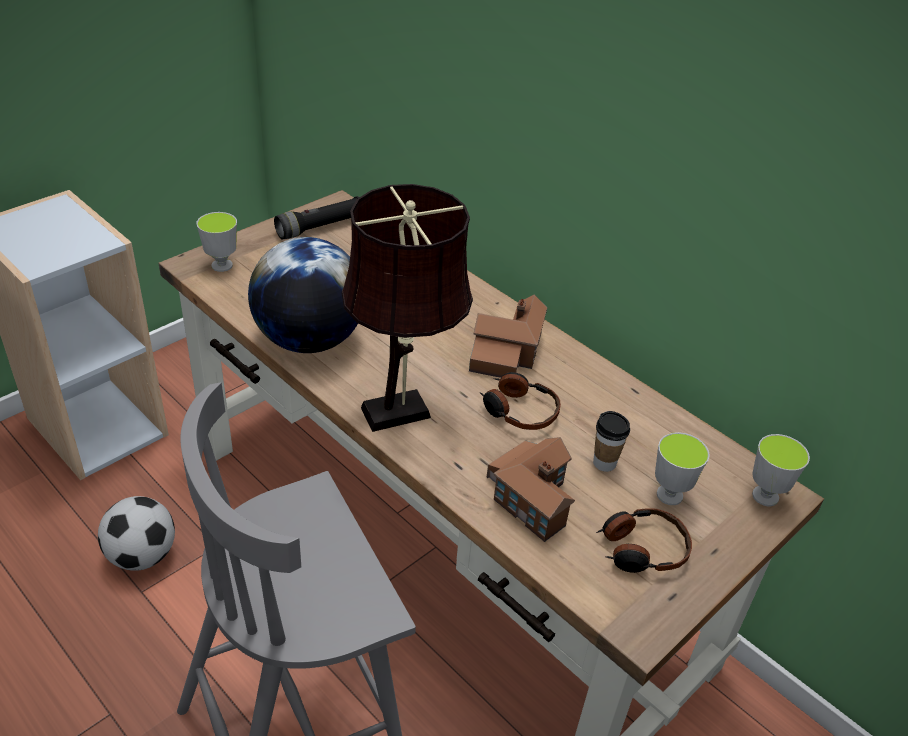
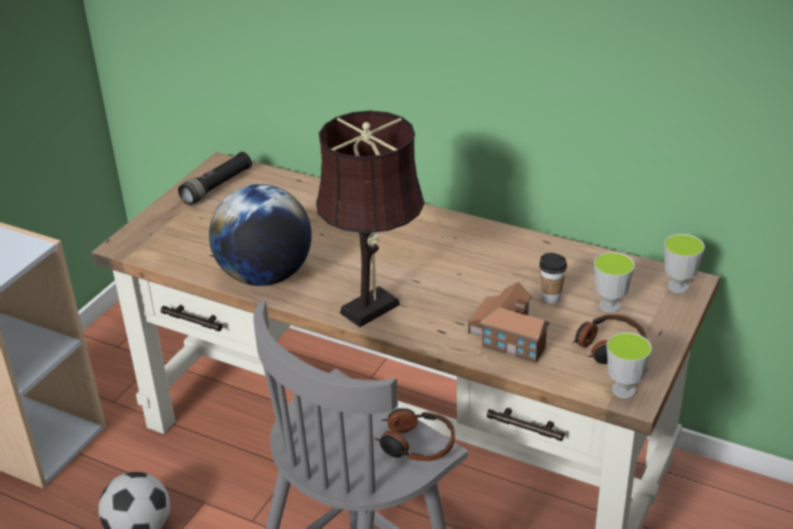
camera: 15 degrees left, 5 degrees down
(222, 265) = (150, 239): cup -> cup (623, 390)
(507, 352) = (432, 241): toy house -> none
(519, 410) = (466, 280): headphones -> headphones (415, 444)

